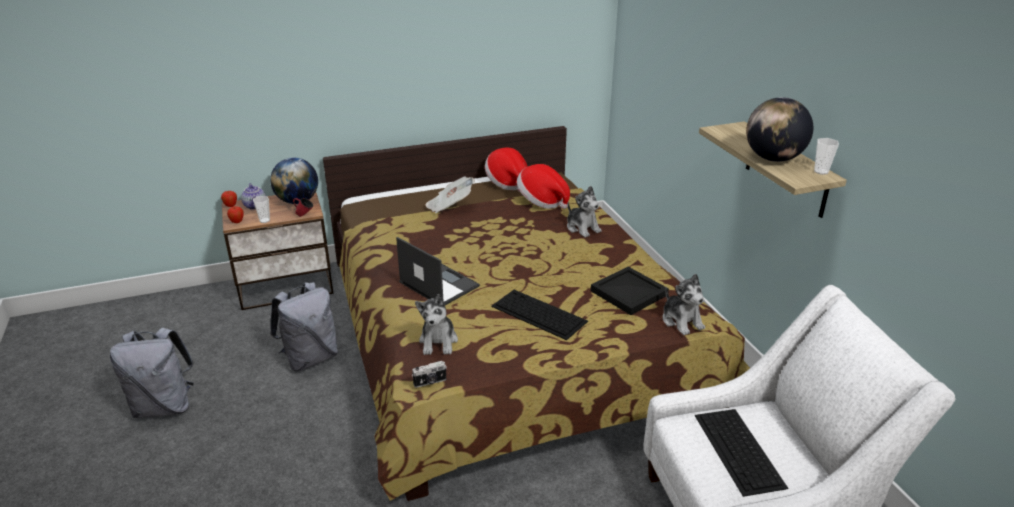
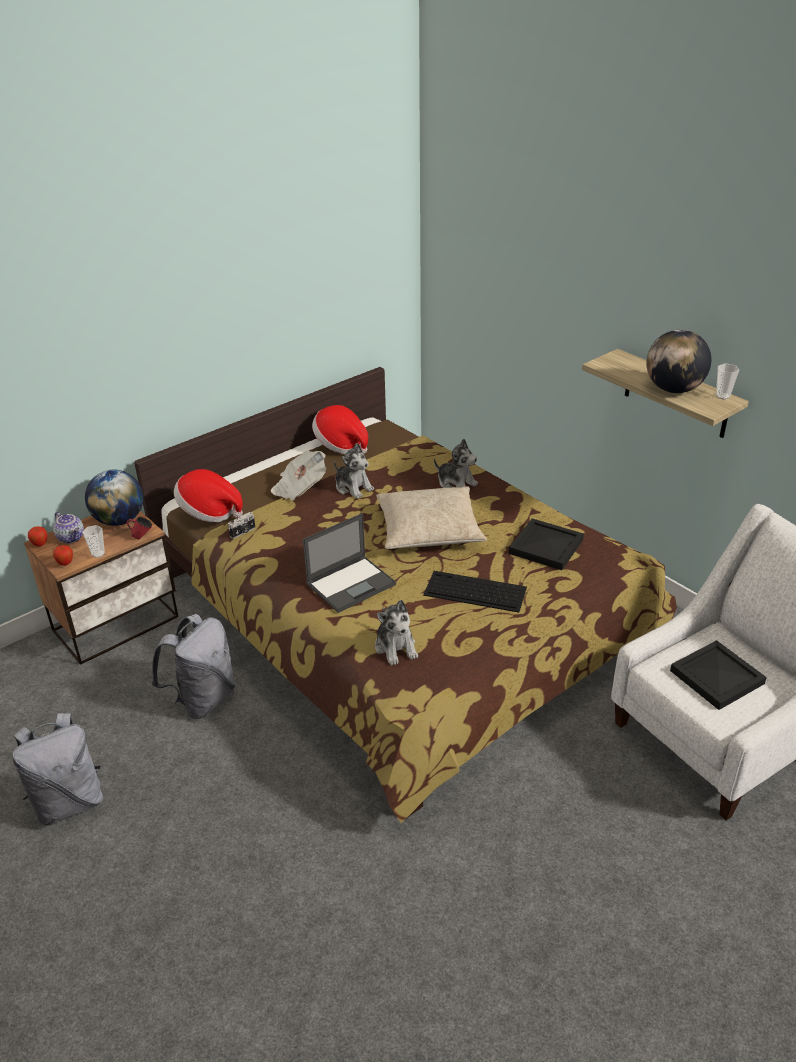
camera: 20 degrees left, 5 degrees up
(430, 382) = (417, 693): camera -> camera (243, 532)
(438, 284) = (351, 584): laptop -> laptop turned 120 degrees clockwise
(533, 257) = (429, 529): none -> beige pillow
(542, 201) = (395, 460): hat -> hat (209, 512)
(681, 321) = (610, 564): plush toy -> plush toy (353, 487)
(739, 451) = (718, 677): keyboard -> black tray

